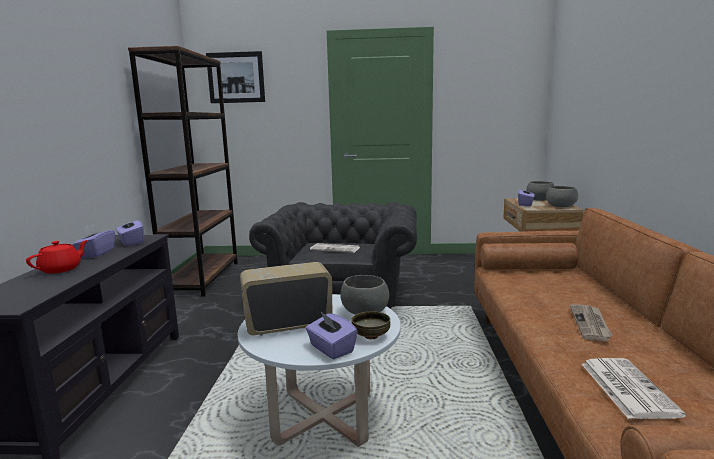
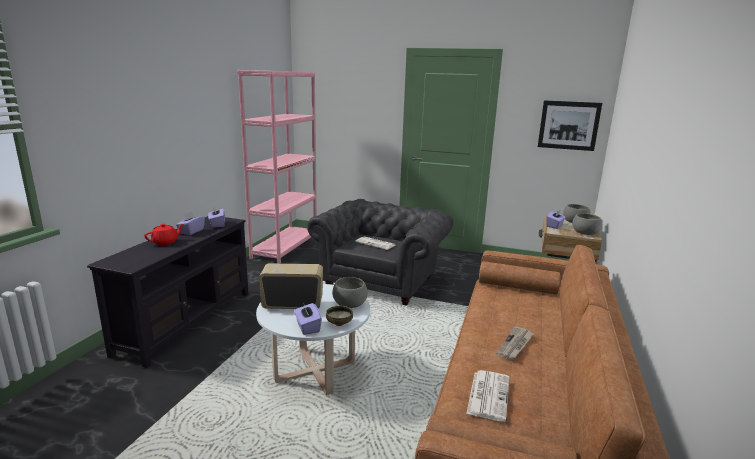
camera: 15 degrees right, 5 degrees up
(203, 278) = (285, 247): brown bookcase -> pink bookcase
(236, 77) = (329, 84): picture -> picture (568, 125)

